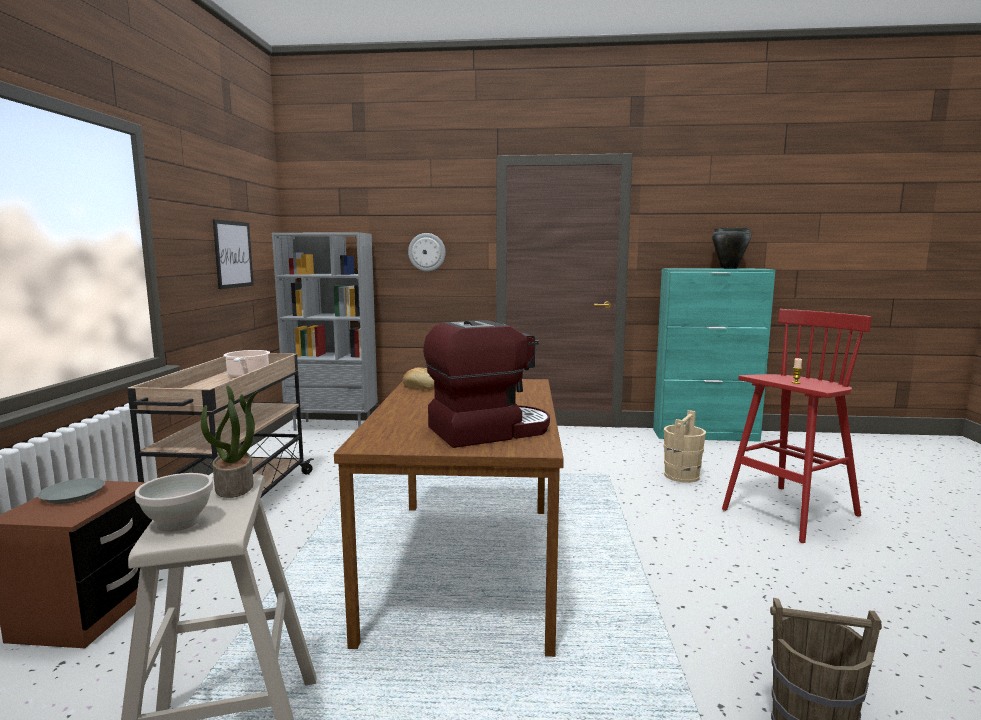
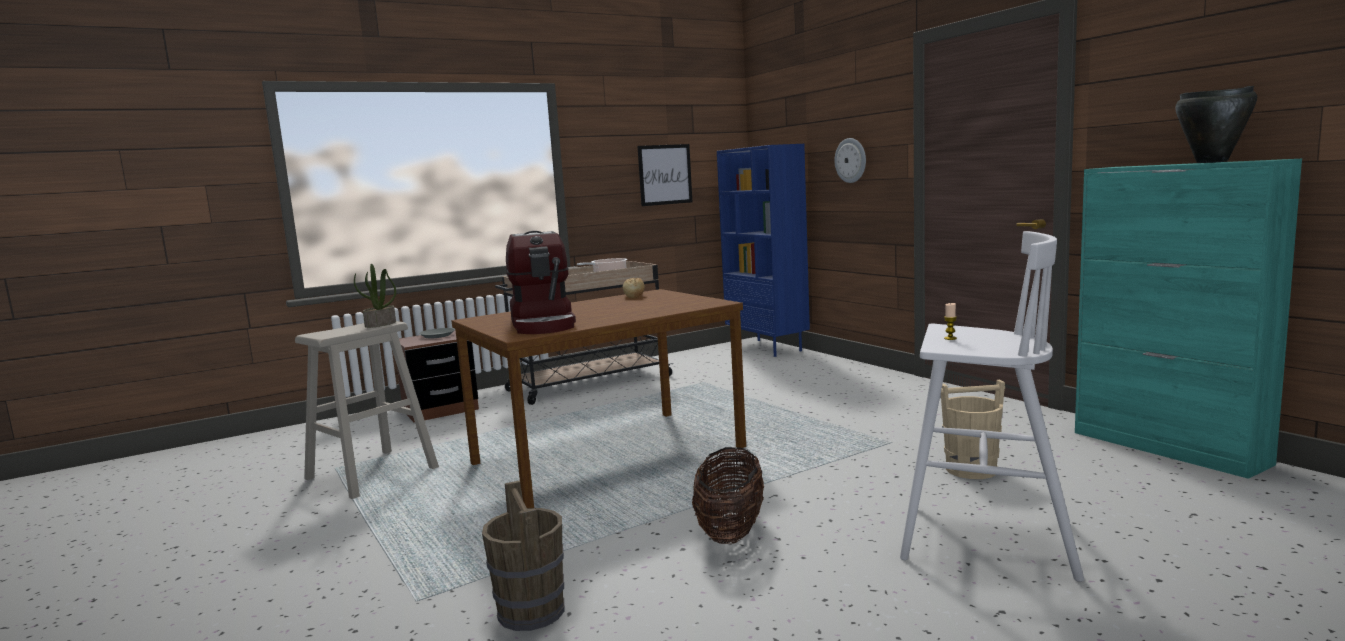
camera: 55 degrees right, 0 degrees up
(178, 523) = (329, 331): white bowl -> none
(333, 426) = (767, 348): grey bookcase -> blue bookcase
(488, 430) = (544, 324): coffee machine -> coffee machine turned 45 degrees clockwise
(707, 576) = (730, 531): none -> basket
(789, 513) = (983, 539): red stool -> white stool

